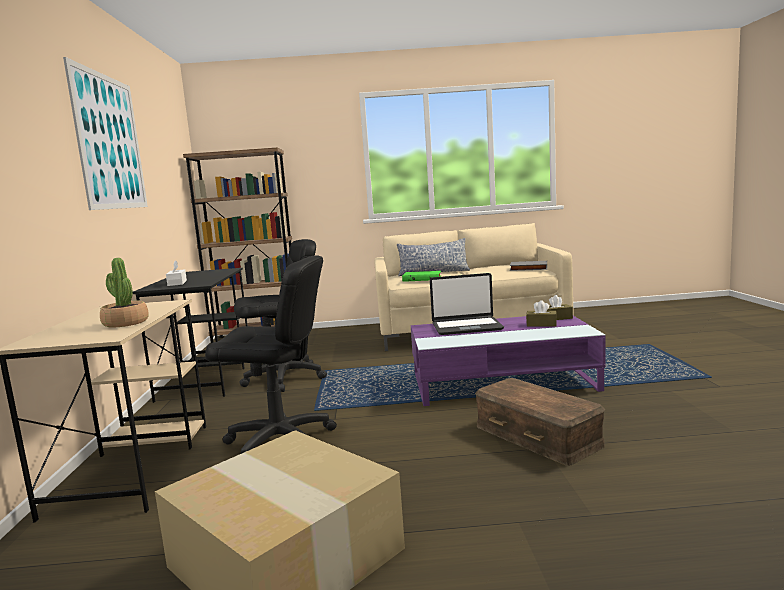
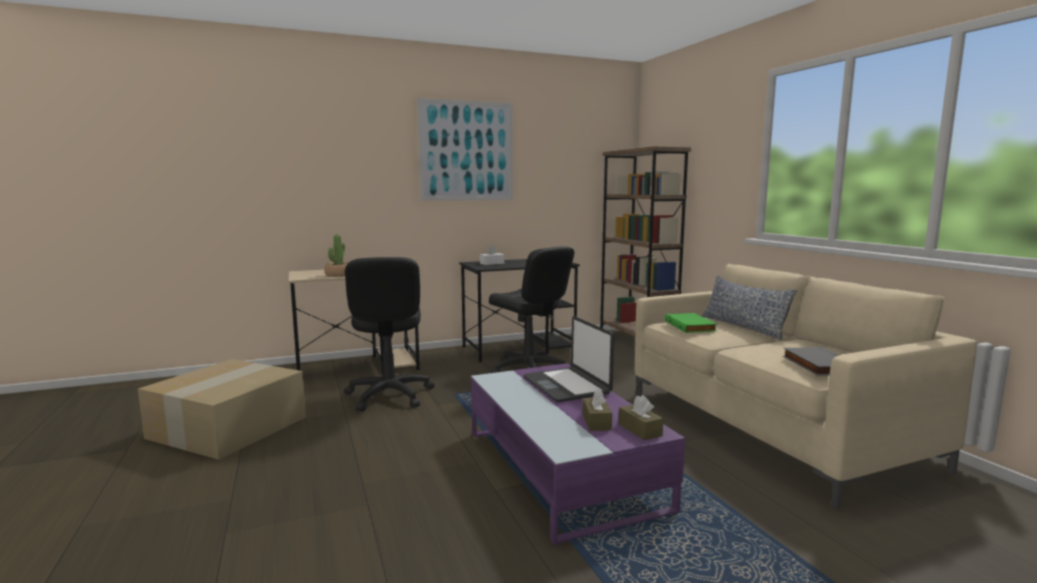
camera: 70 degrees right, 0 degrees up
(538, 435) = (399, 499): brown storage box -> none

